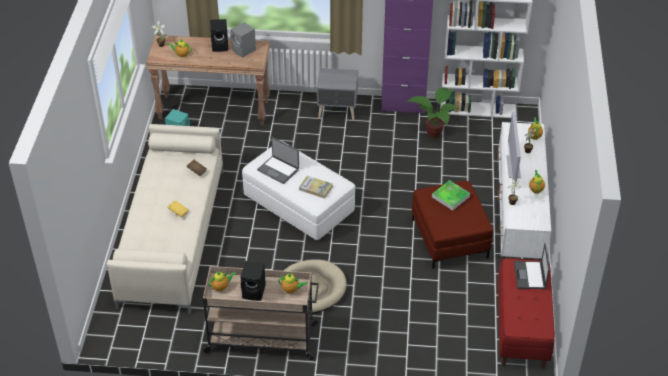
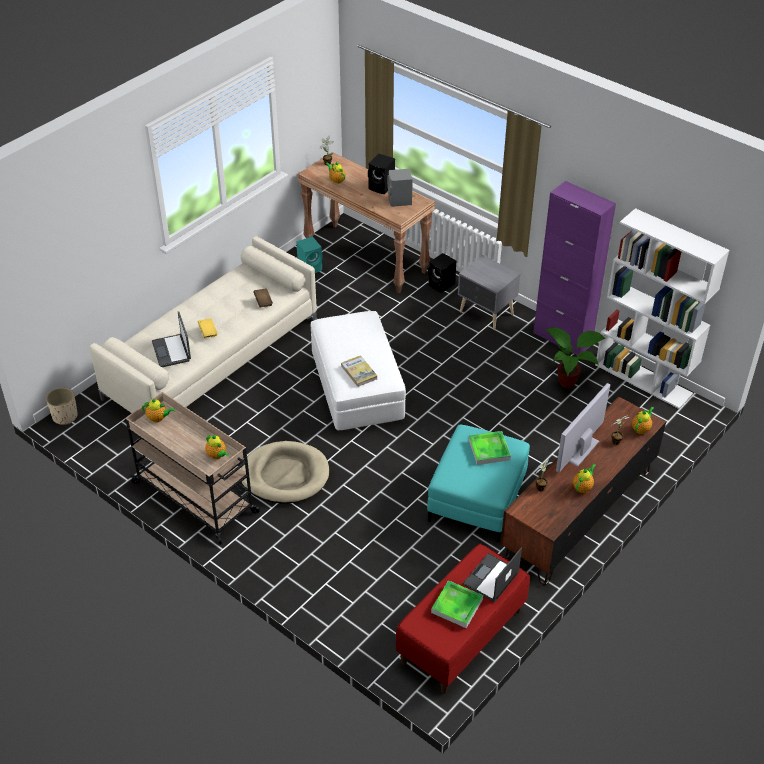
camera: 35 degrees right, 0 degrees up
(99, 334) = (65, 416): none -> beige planter
(254, 291) = (182, 439): black speaker -> black speaker (442, 285)
(278, 170) = (341, 337): laptop -> laptop (172, 351)
(450, 238) = (477, 500): red ottoman -> turquoise ottoman
(518, 215) = (578, 514): white tv stand -> brown tv stand
(527, 303) = (457, 606): none -> tray

